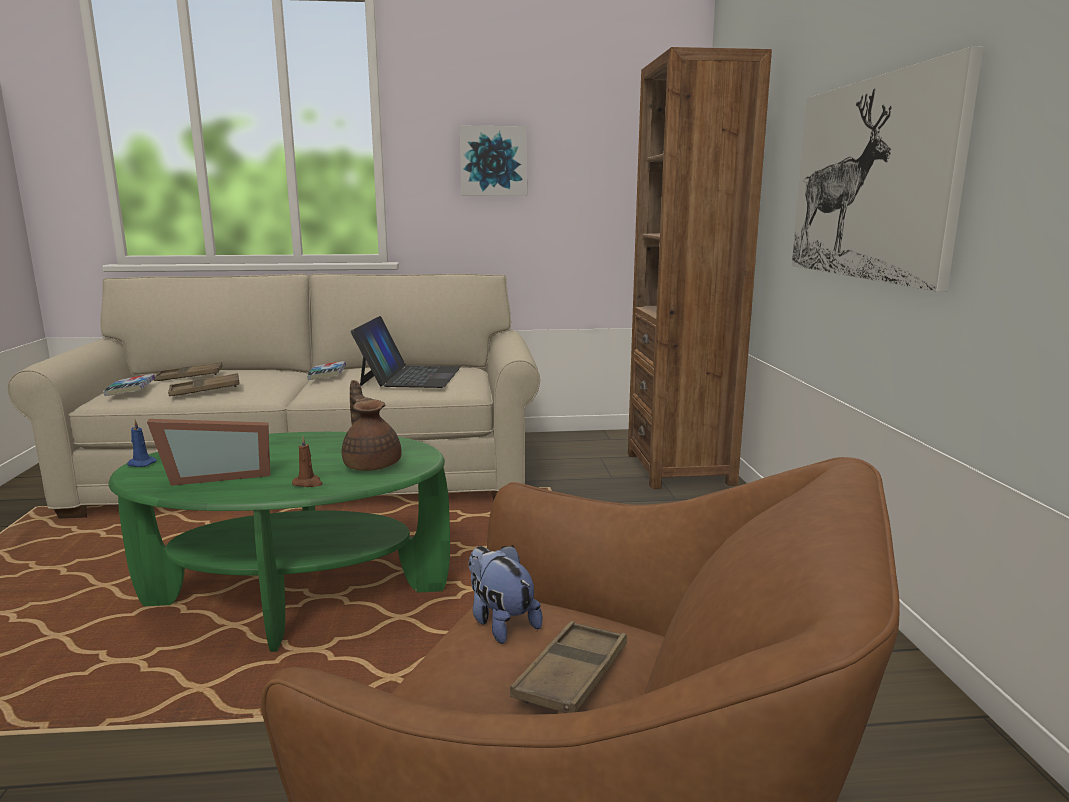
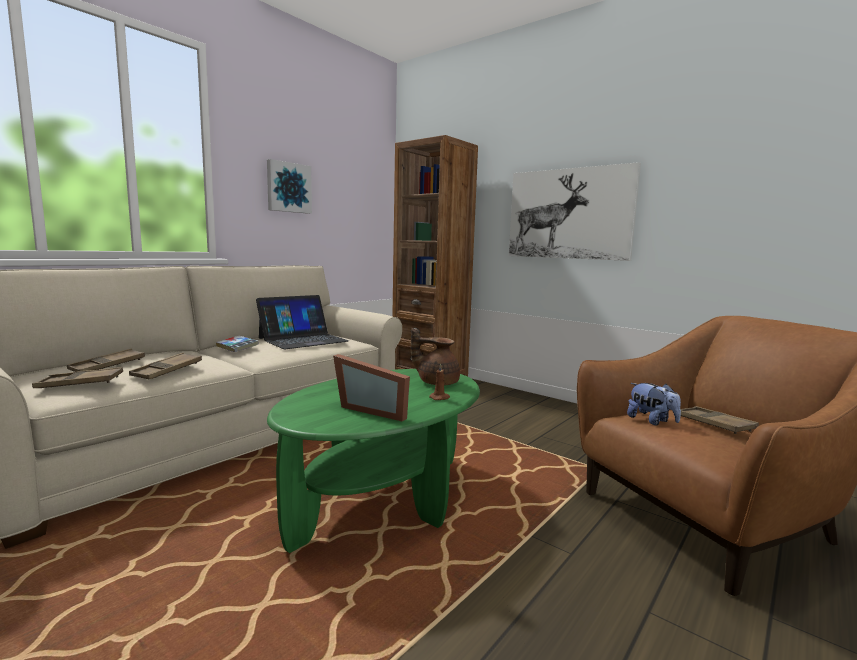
camera: 45 degrees left, 5 degrees down
(130, 390) = (80, 383): book -> brown tray
(140, 464) = (291, 420): blue candle -> none
(217, 476) = (374, 409): picture frame -> picture frame turned 90 degrees clockwise
(410, 376) = (303, 339): laptop -> laptop turned 90 degrees clockwise
(500, 622) = (651, 421): plush toy -> plush toy turned 135 degrees counterclockwise

